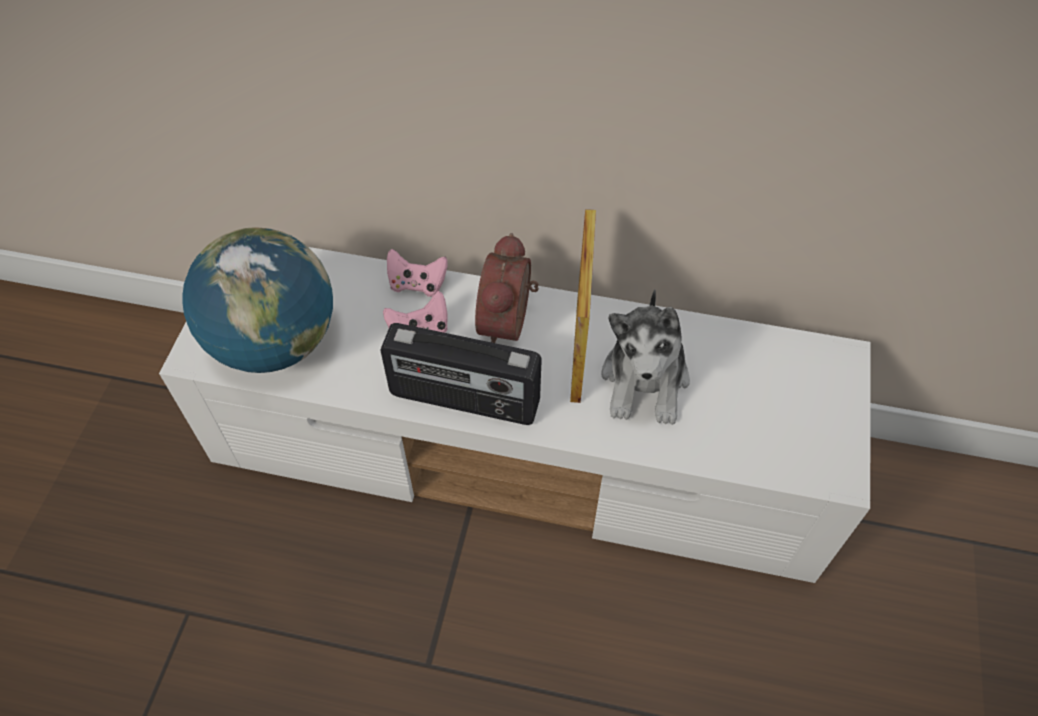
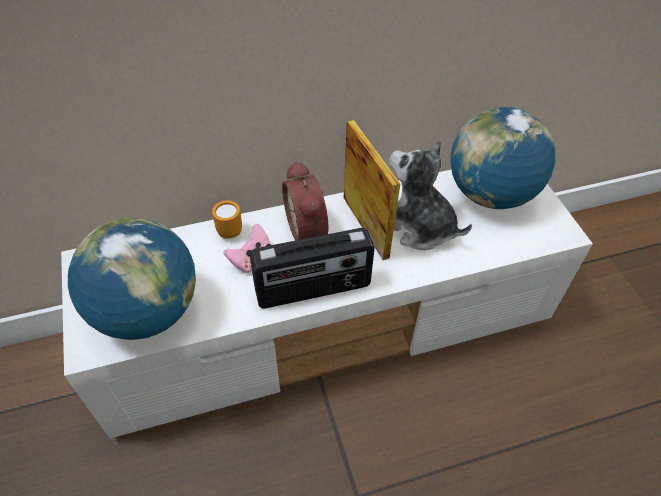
camera: 30 degrees left, 5 degrees down
(417, 284) = (229, 230): pink game controller -> orange mug
(645, 380) = (418, 227): plush toy -> plush toy turned 150 degrees clockwise
(774, 377) = (490, 194): none -> globe

